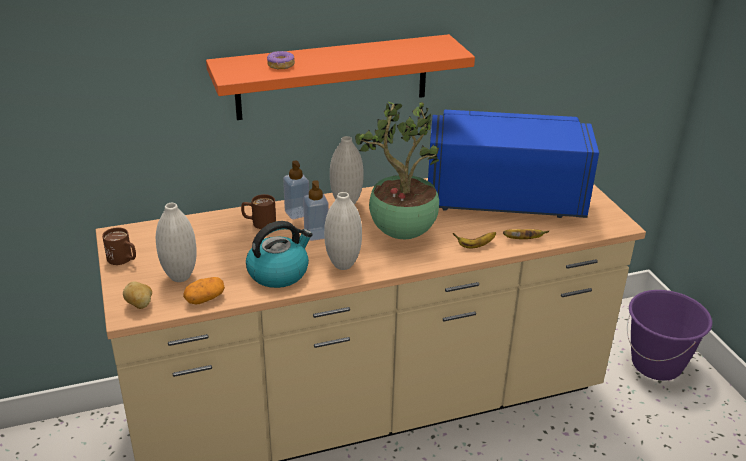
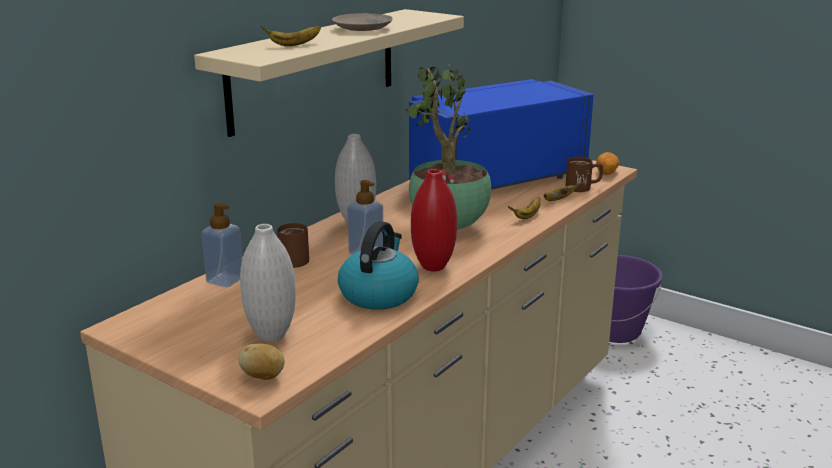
camera: 35 degrees left, 10 degrees down
(123, 260) = (171, 345): brown mug -> brown mug (583, 187)
(205, 299) = (334, 343): potato -> potato (606, 172)
(280, 65) = (294, 45): donut -> banana
(297, 213) = (317, 243): soap dispenser -> soap dispenser (225, 280)
(332, 77) = (314, 69): orange shelf -> beige shelf
(343, 265) = (433, 267): white vase -> red vase
(364, 55) = (363, 28): none -> beige plate

